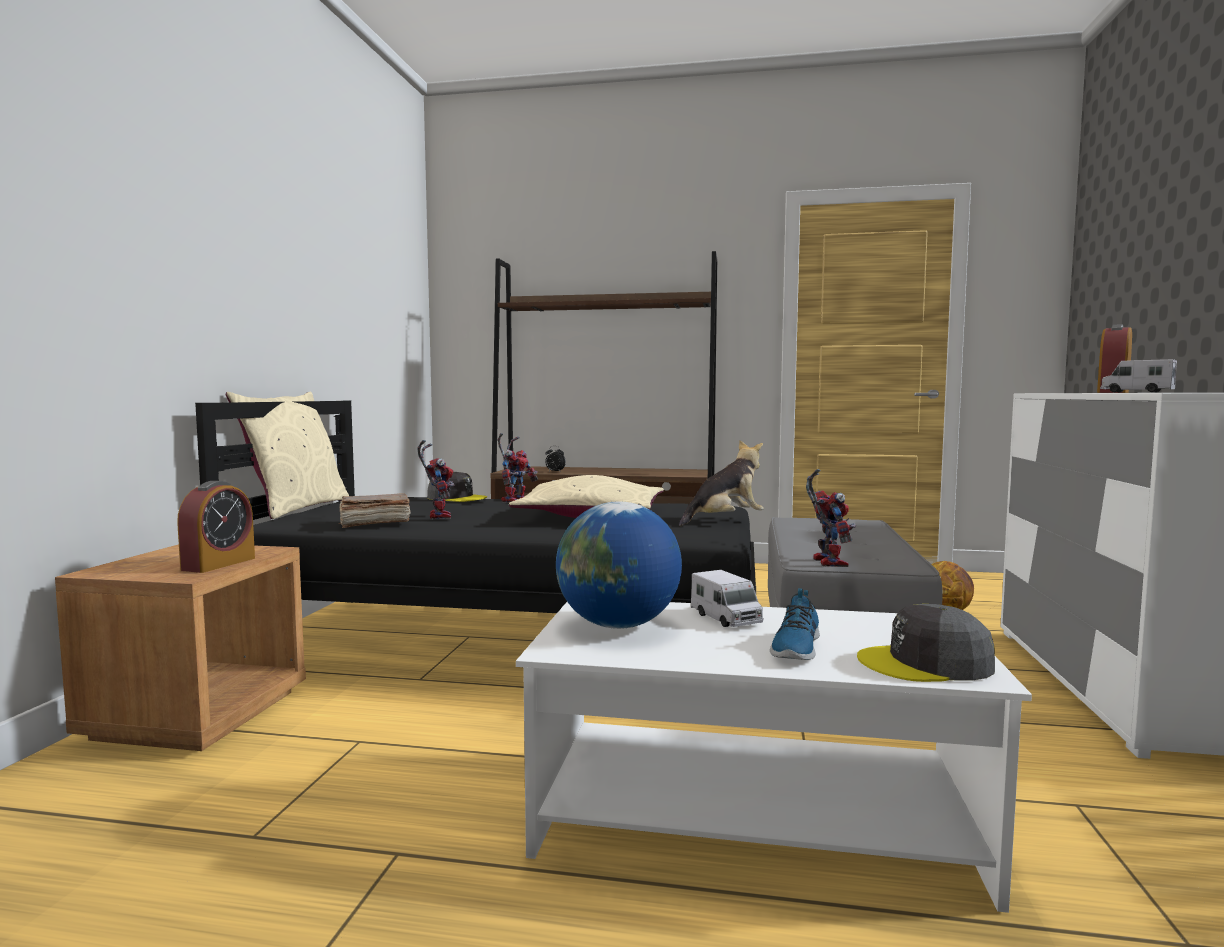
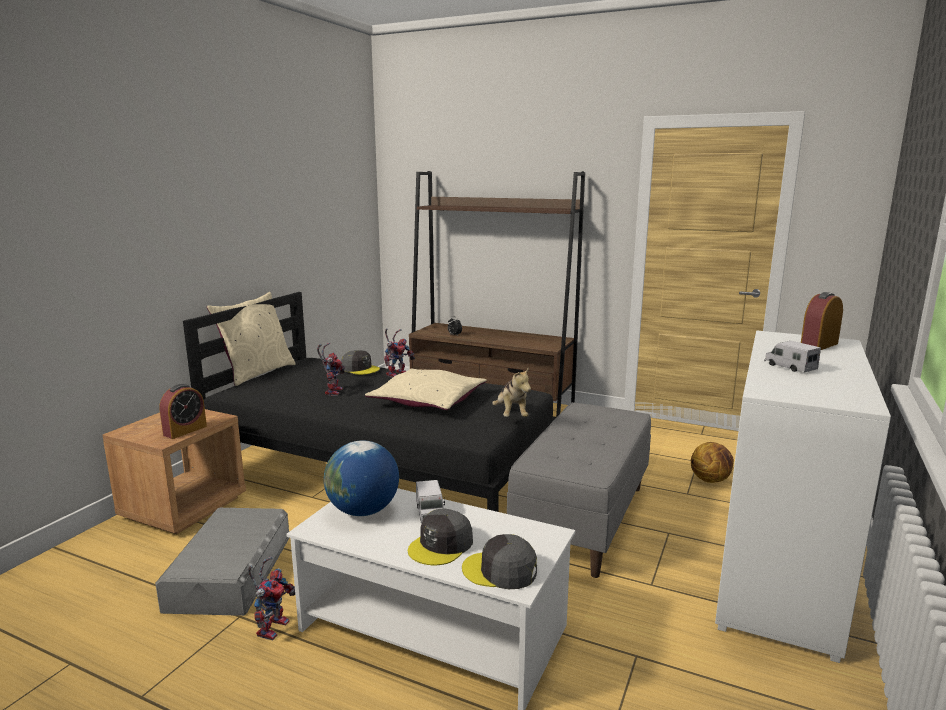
camera: 15 degrees right, 10 degrees up
(337, 790) = (230, 571): none -> grey storage box
(374, 523) = (288, 397): brown book -> none
(725, 521) = (511, 415): plush toy -> plush toy turned 90 degrees clockwise
(795, 647) = (441, 545): shoe -> grey cap
(825, 562) = (545, 464): toy robot -> toy robot (272, 626)

